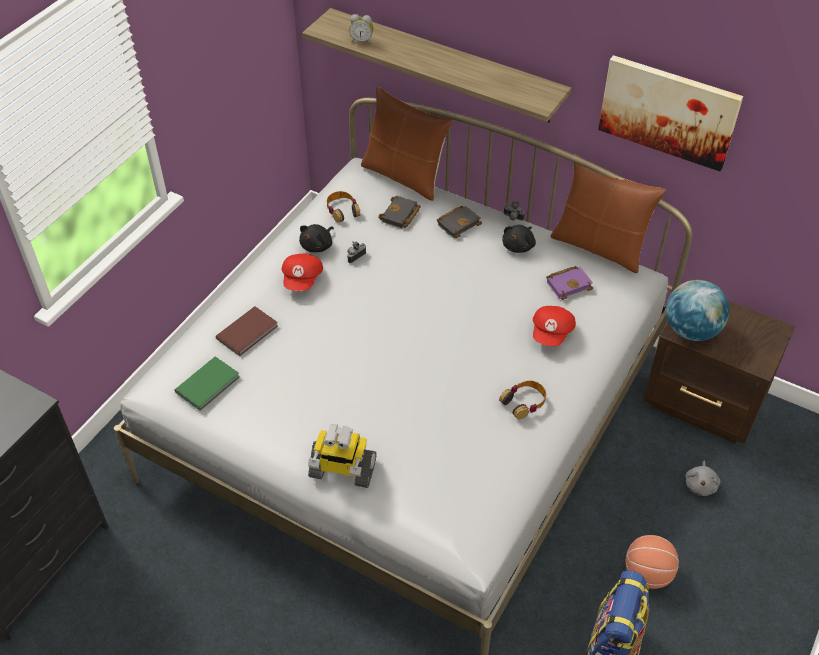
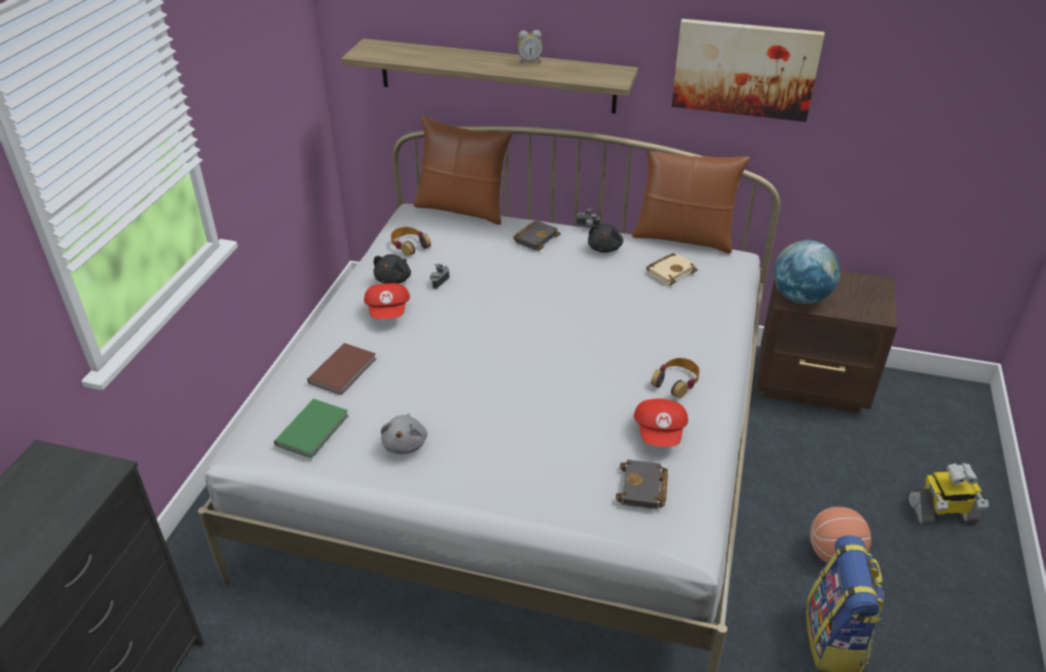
camera: 15 degrees left, 10 degrees down
(342, 470) = (504, 487): toy robot -> toy robot (941, 512)
(362, 41) = (408, 57): alarm clock -> alarm clock (529, 61)
(400, 216) = (472, 241): black book -> black book (643, 489)
(552, 333) = (674, 315): red cap -> red cap (660, 432)
(569, 284) = (670, 271): purple book -> beige book
(700, 485) = (844, 457): grey plush toy -> grey plush toy (405, 444)

